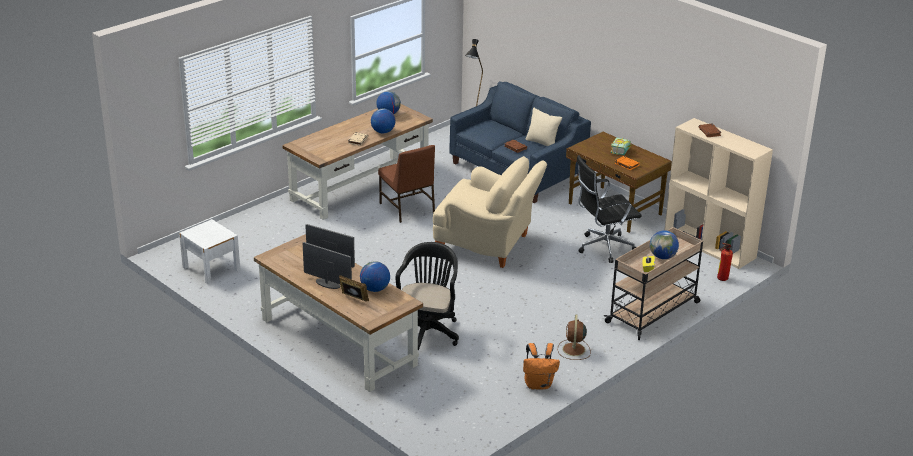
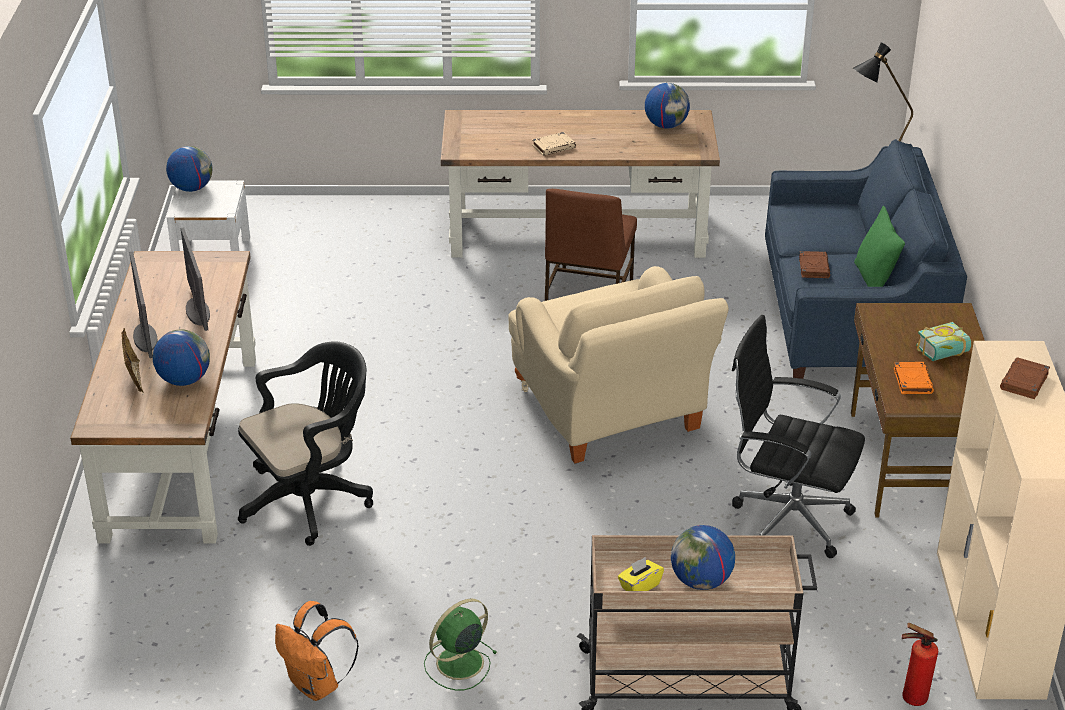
camera: 45 degrees right, 5 degrees up
(383, 132) = (610, 149): globe -> globe (191, 188)
(542, 143) = (874, 280): beige pillow -> green pillow
(573, 350) = (458, 664): brown fan -> green fan

